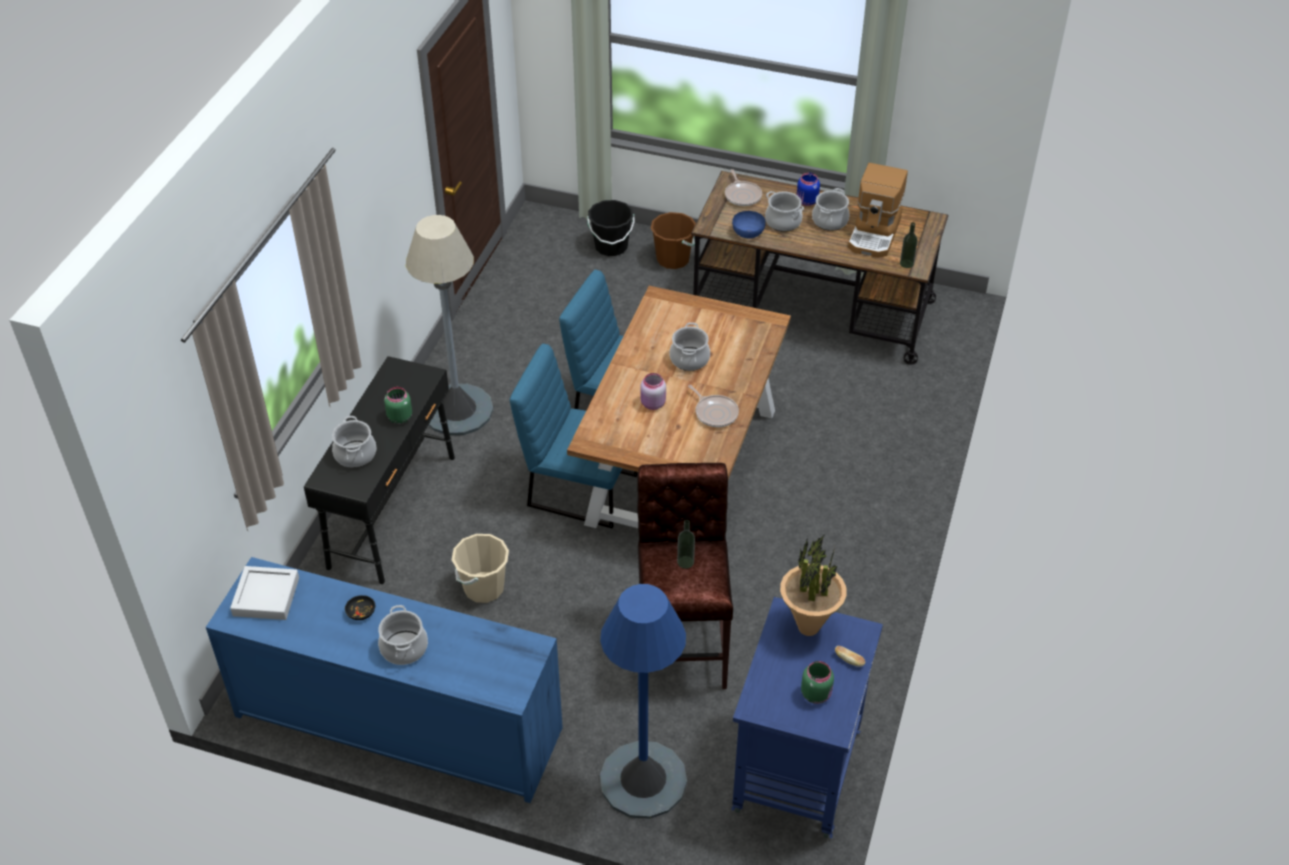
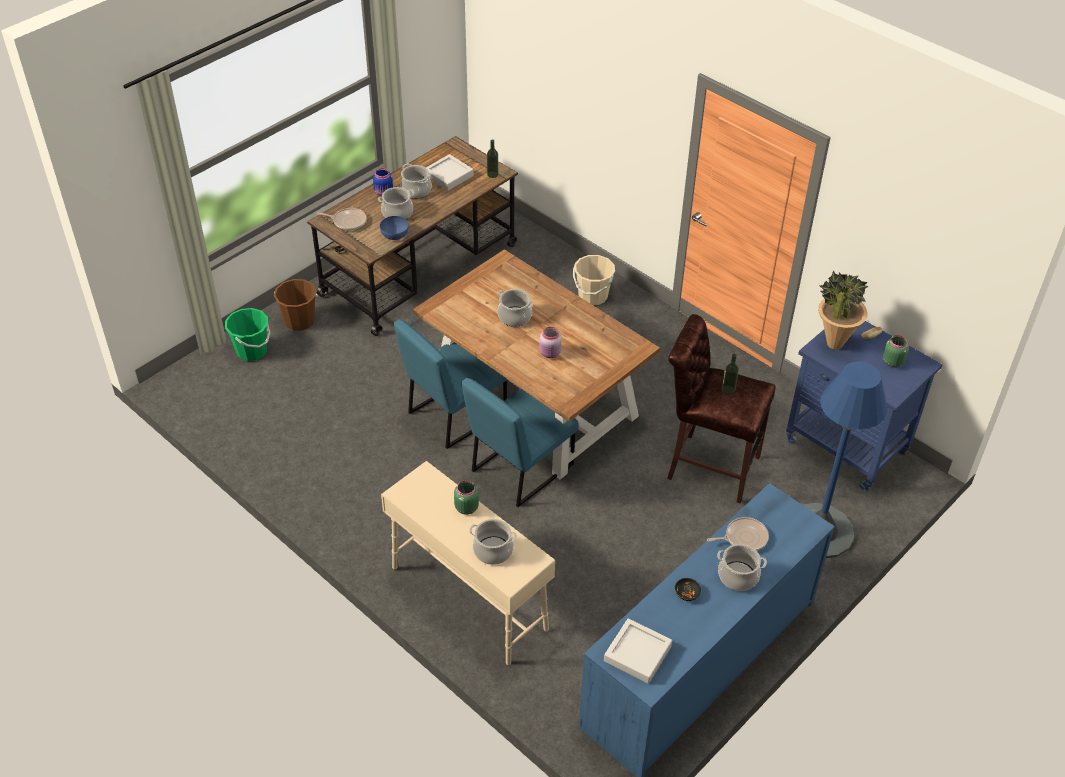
camera: 65 degrees left, 0 degrees up
(393, 512) = (469, 597): black console table -> beige console table
(457, 410) = (377, 516): grey floor lamp -> none
(484, 587) = (589, 563): beige bucket -> beige bucket (592, 296)
(611, 246) = (252, 351): black bucket -> green bucket
(715, 412) = (581, 324): frying pan -> frying pan (743, 537)
(875, 234) = (448, 176): coffee machine -> grey tray

